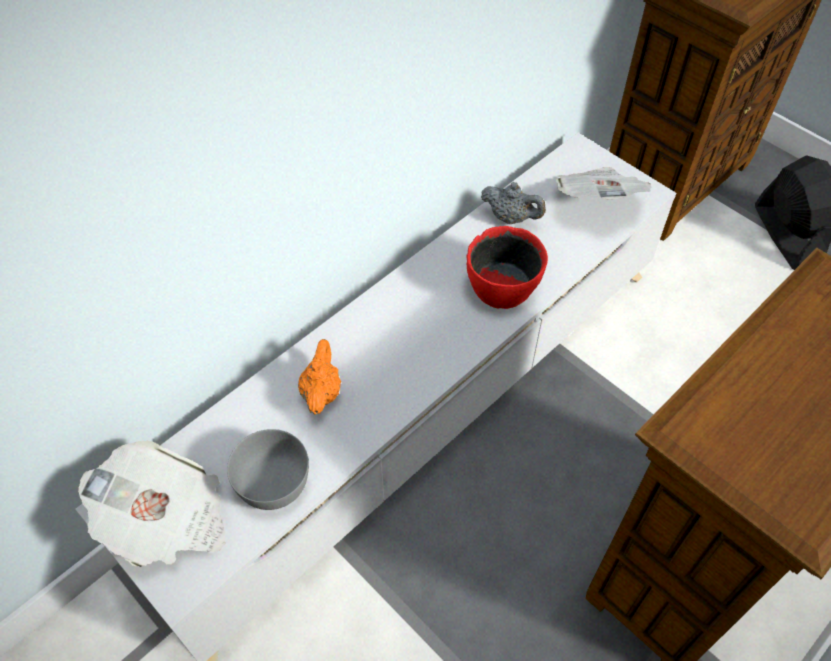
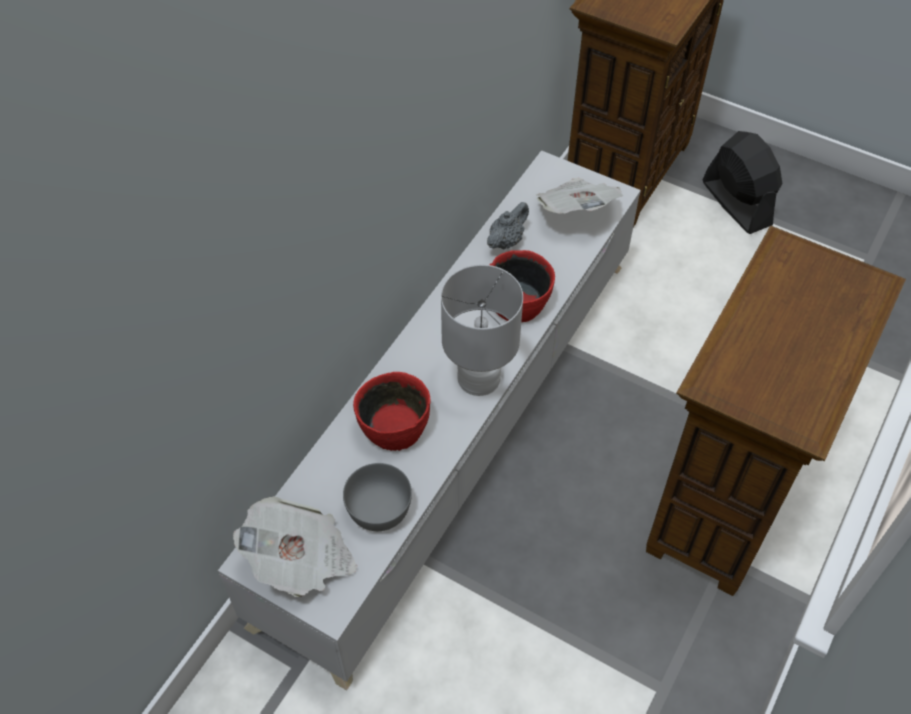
camera: 15 degrees left, 0 degrees up
(321, 392) = (393, 426): orange teapot -> red bowl
(433, 359) = (478, 377): none -> grey table lamp
(511, 218) = (506, 241): grey teapot -> grey teapot turned 60 degrees counterclockwise

